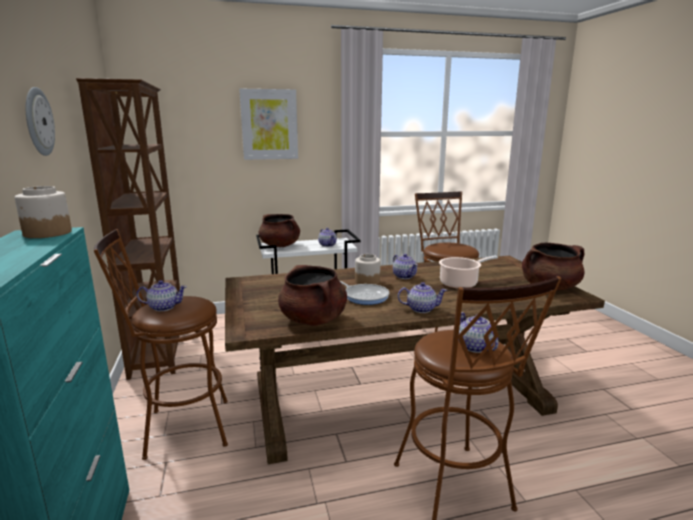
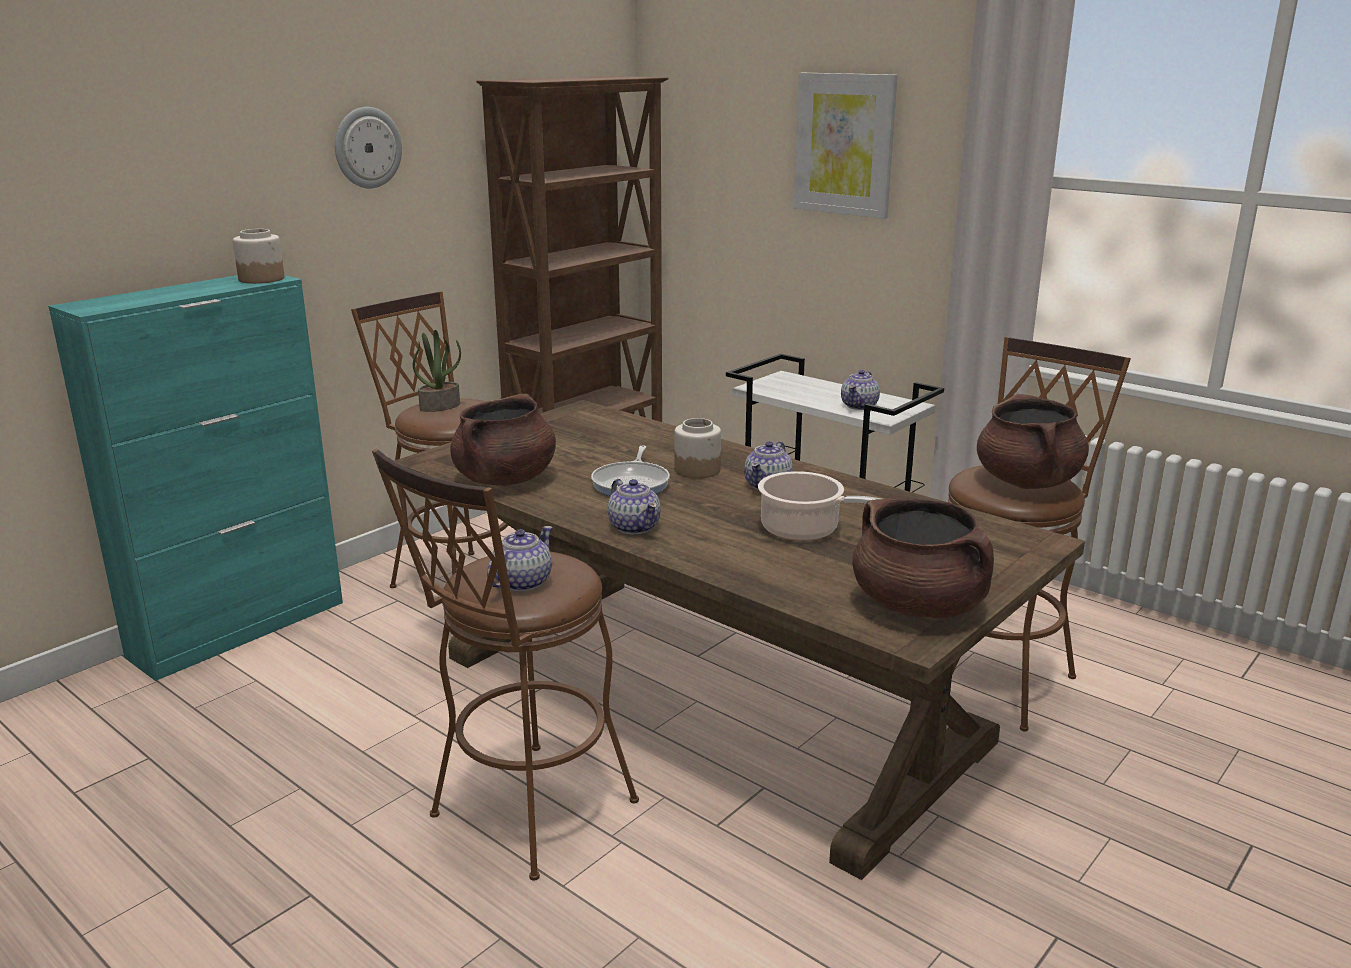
camera: 55 degrees right, 5 degrees up
(163, 307) = (440, 406): teapot -> potted plant
(280, 245) = (792, 383): brown cooking pot -> brown cooking pot (1027, 482)

